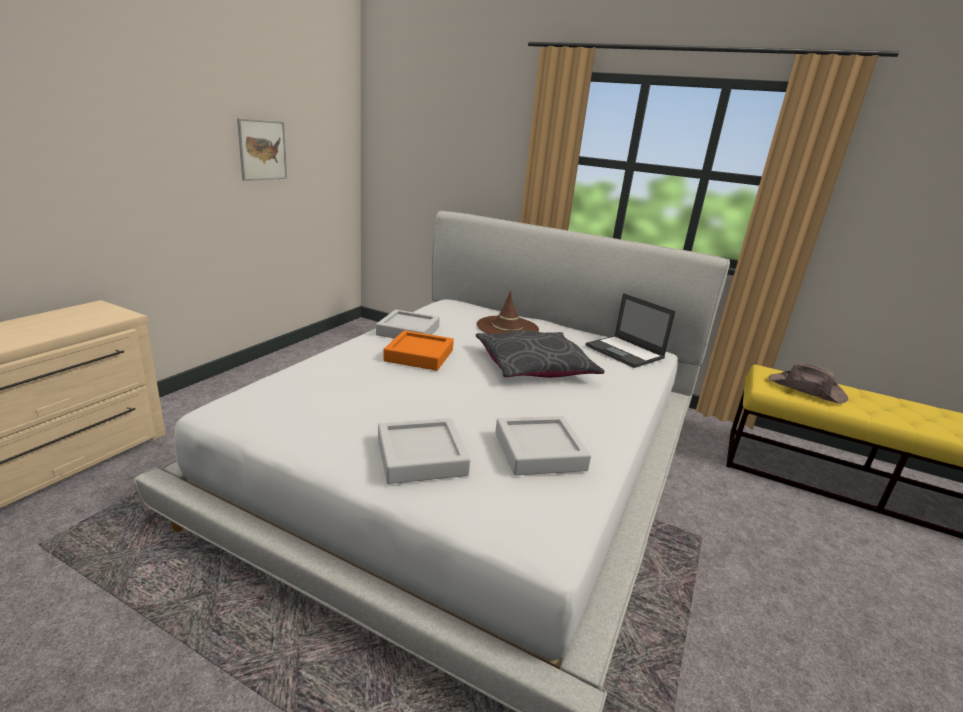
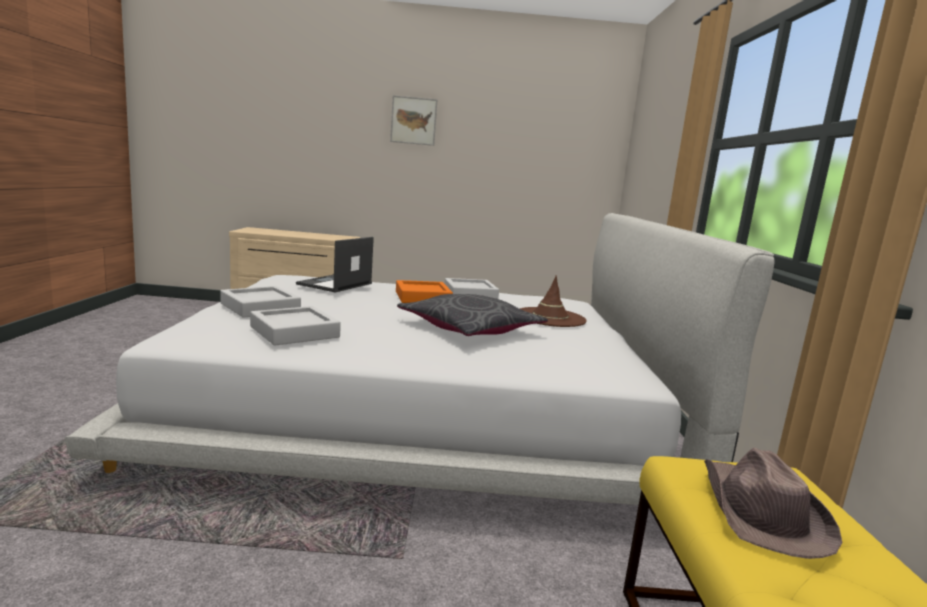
camera: 65 degrees right, 10 degrees down
(262, 150) = (503, 160): picture -> picture (413, 120)
(625, 352) = (591, 361): laptop -> laptop (334, 284)

